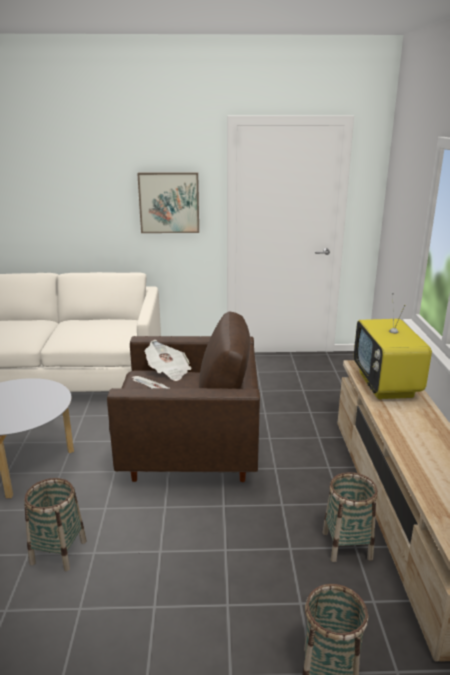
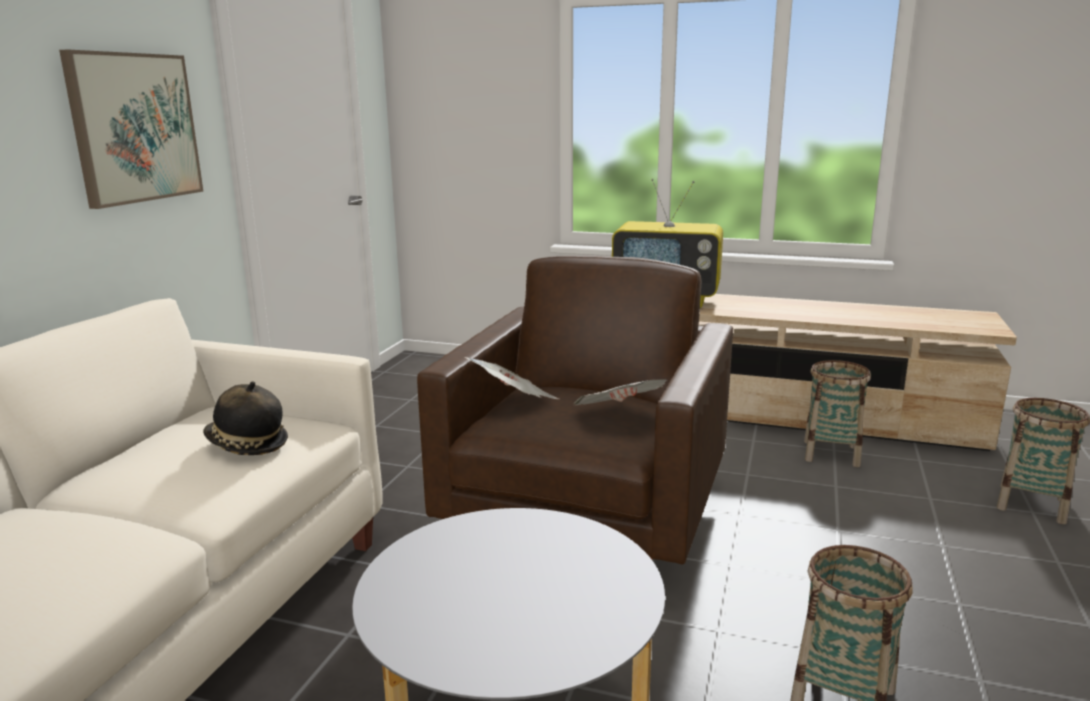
camera: 70 degrees left, 5 degrees down
(94, 333) = (246, 445): none -> hat

